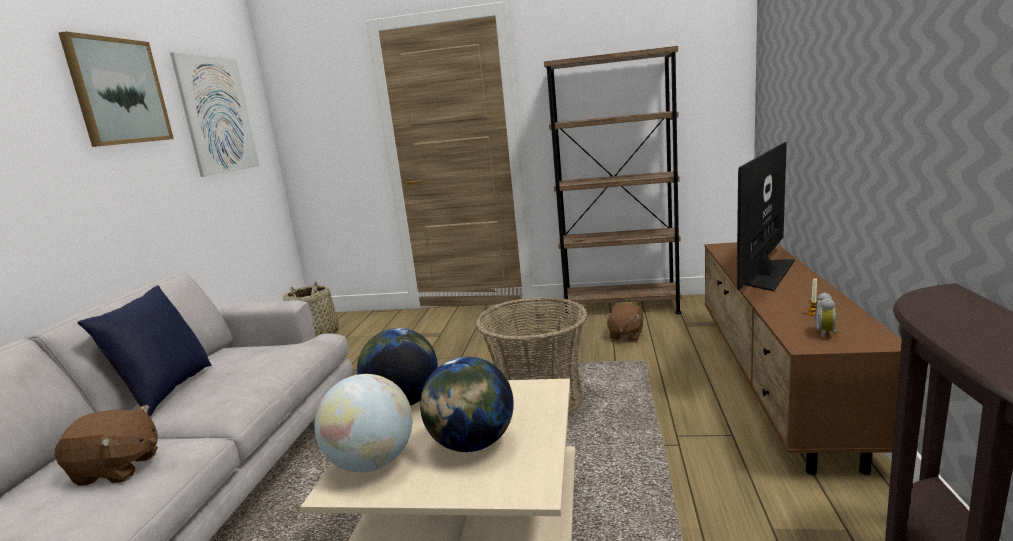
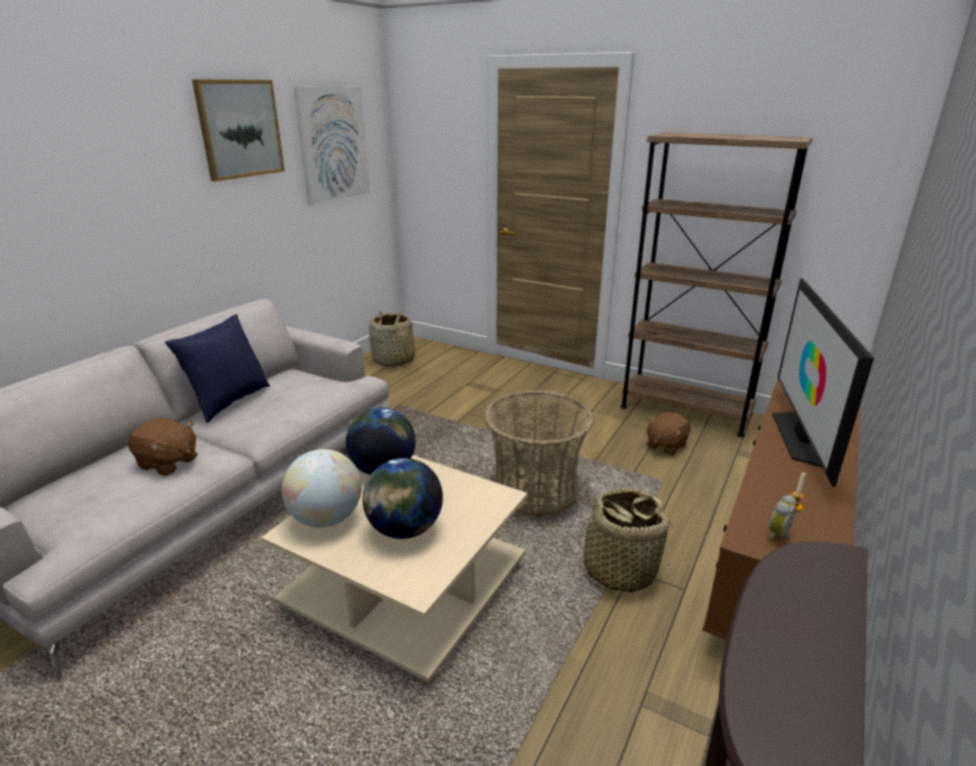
camera: 20 degrees right, 10 degrees up
(665, 438) = (619, 569): none -> basket
(766, 273) = (802, 437): television -> television turned 45 degrees counterclockwise

